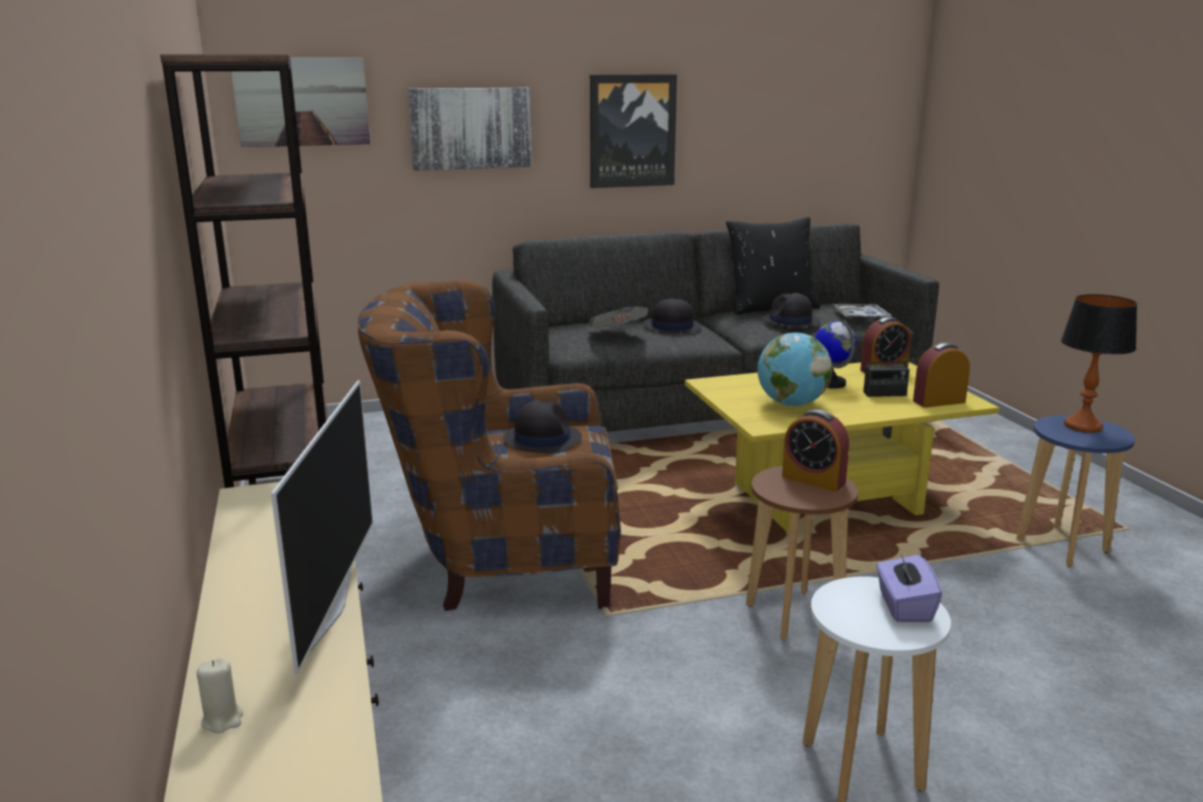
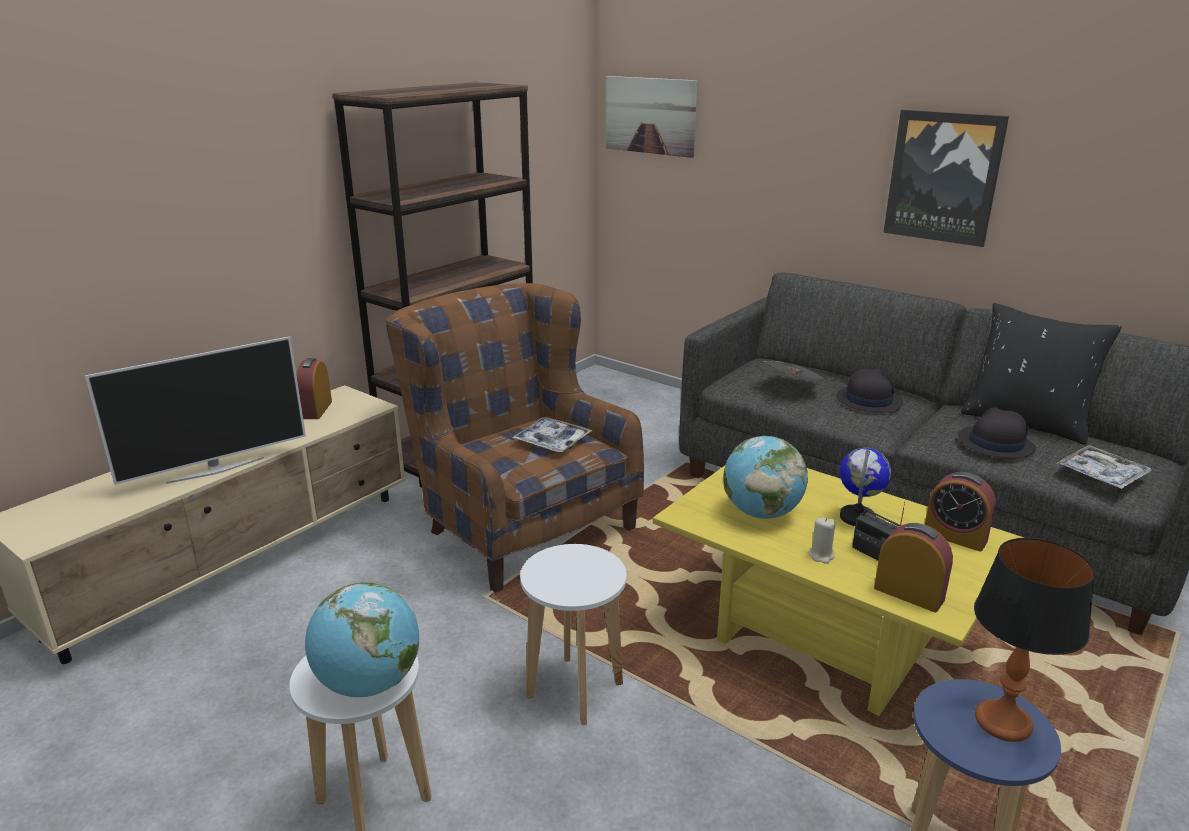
camera: 55 degrees right, 5 degrees up
(222, 720) = (91, 489): beige candle -> beige candle (821, 556)
(470, 128) = (776, 153): picture -> none
(542, 439) = (552, 441): black hat -> tray
(794, 614) = (575, 690): brown stool -> white stool
(813, 480) = (591, 573): alarm clock -> alarm clock (316, 410)
(904, 607) = (369, 683): purple tissue box -> globe

